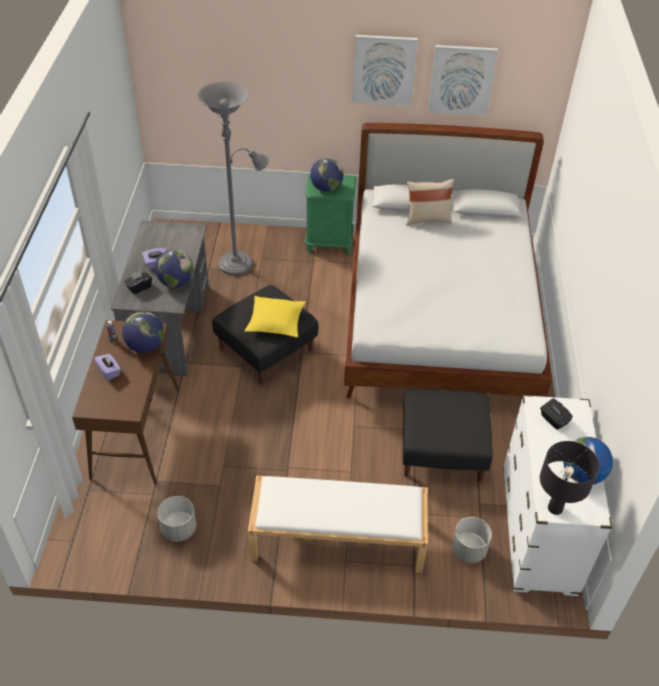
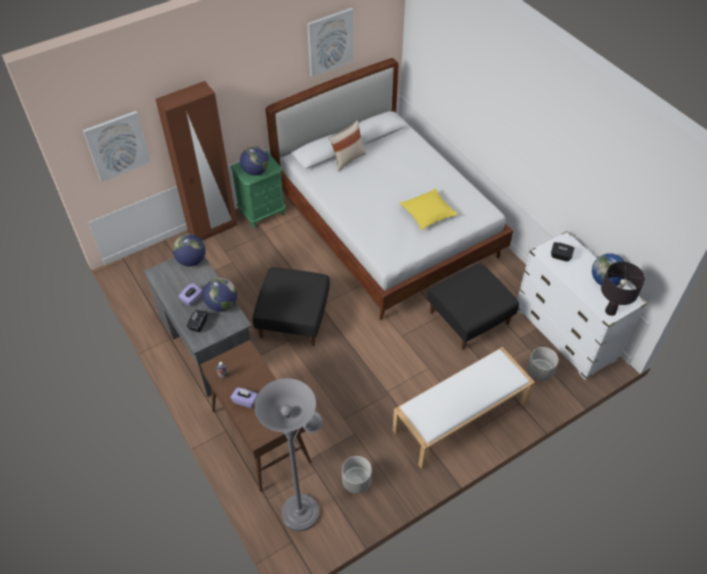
camera: 35 degrees left, 5 degrees up
(145, 346) = (252, 366): globe -> globe (191, 260)
(240, 263) = (211, 263): grey floor lamp -> grey floor lamp (302, 508)
(270, 234) = (213, 229): none -> brown wardrobe
(276, 322) = (302, 293): yellow pillow -> yellow pillow (428, 213)
(384, 70) = (272, 58): picture -> picture (117, 145)

